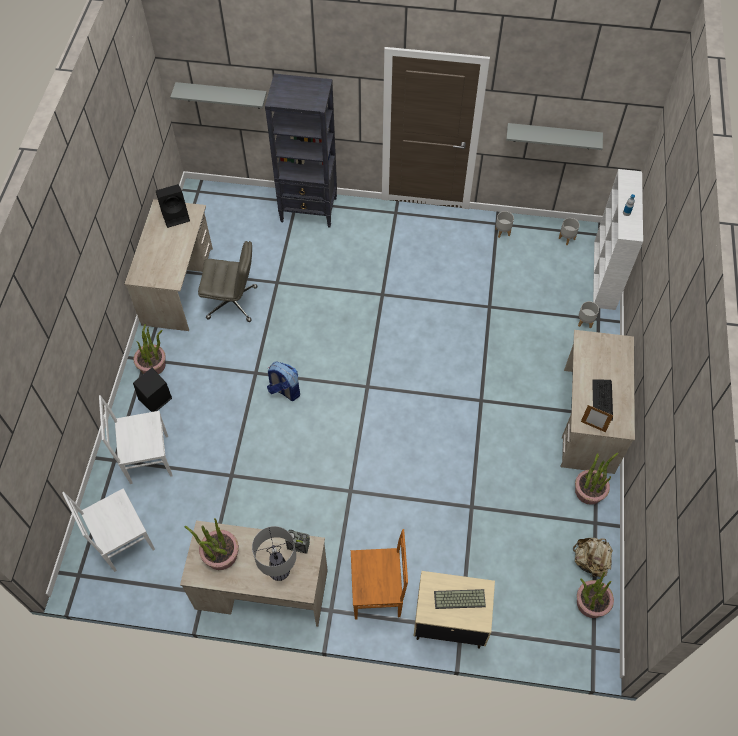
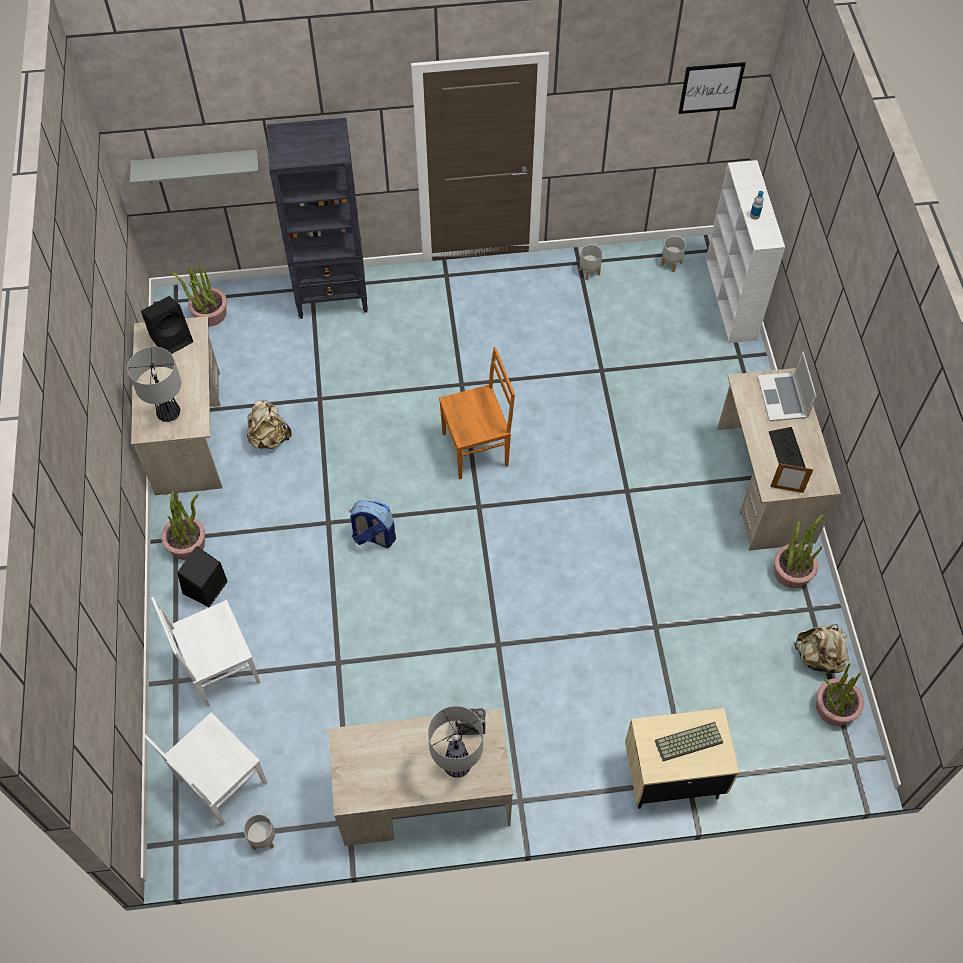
camera: 15 degrees left, 0 degrees up
(156, 268) = (168, 413): none -> table lamp
(220, 554) = (374, 763): potted plant -> potted plant (210, 314)
(233, 302) = (269, 438): grey office chair -> beige backpack
(378, 593) = (573, 763): brown chair -> brown chair (477, 449)
(553, 136) = (637, 137): grey shelf -> none
(585, 322) = (725, 363): grey planter -> grey planter (264, 838)
(612, 355) = (783, 397): none -> laptop
(614, 108) = (711, 87): none -> picture

